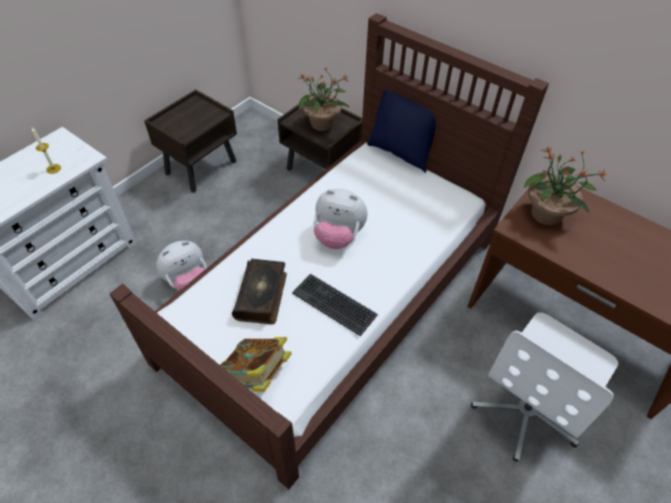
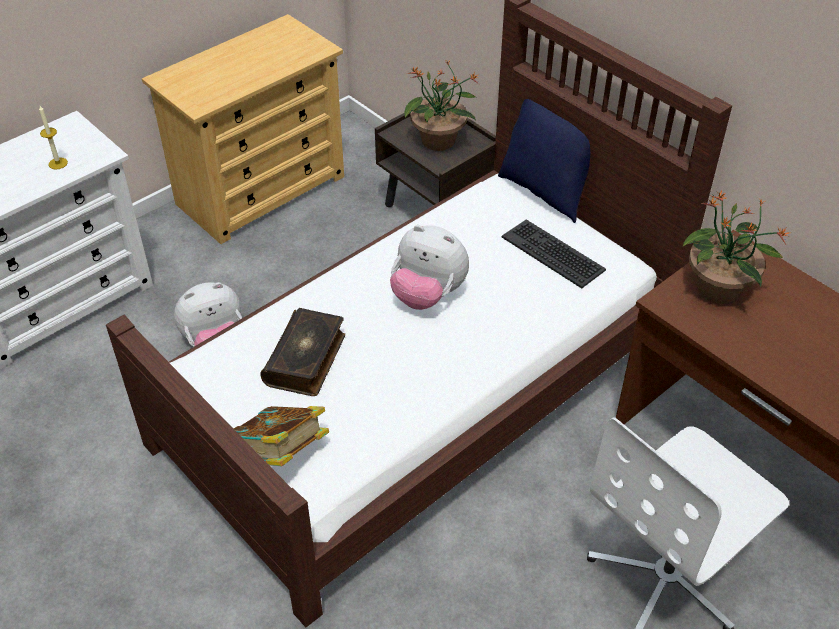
camera: 10 degrees right, 5 degrees down
(201, 167) = (262, 190): brown nightstand -> beige dresser
(334, 303) = (403, 381): keyboard -> keyboard (553, 253)

